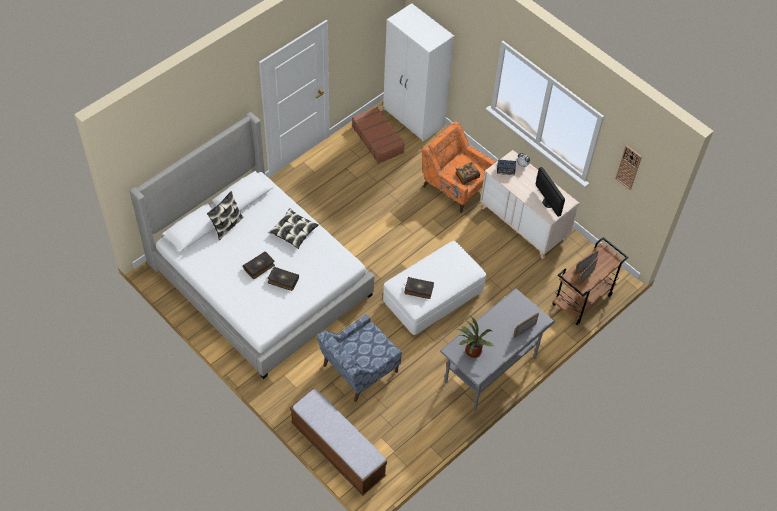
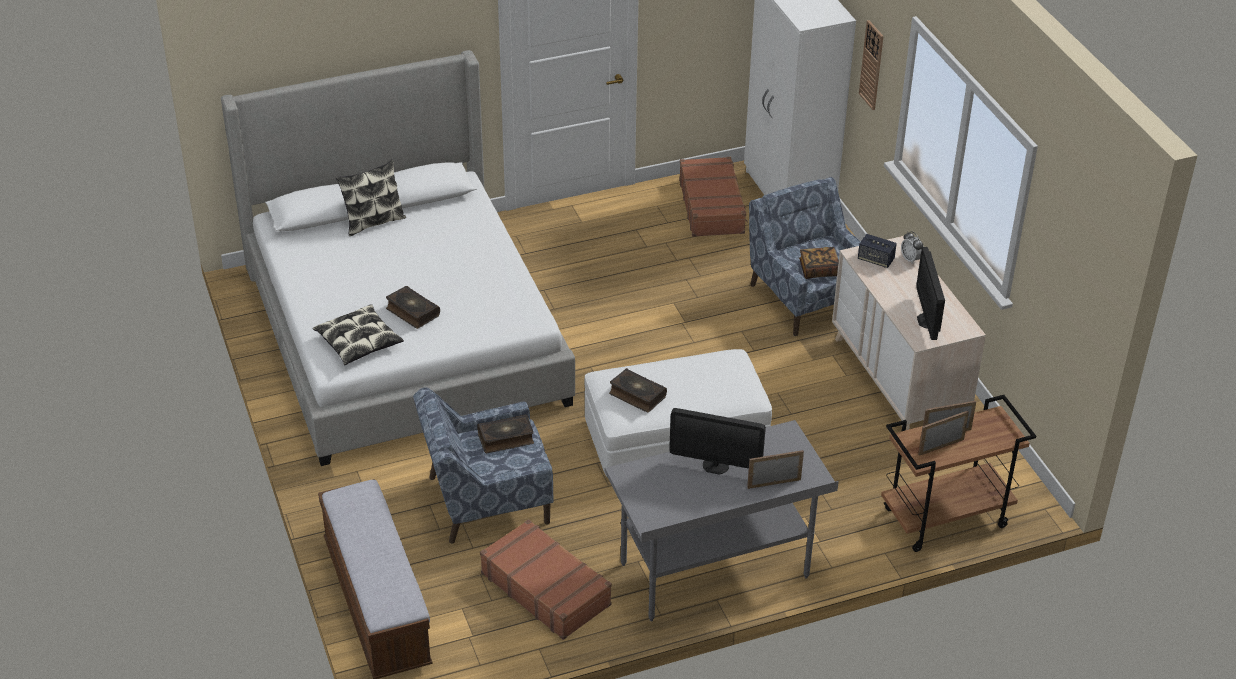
camera: 25 degrees right, 15 degrees down
(259, 267) = (387, 285): book -> book (506, 439)
(294, 231) = (473, 256): pillow -> pillow (359, 342)
(415, 410) = (546, 588): none -> brown suitcase
(455, 185) = (807, 297): orange armchair -> blue armchair
(472, 352) = (658, 486): potted plant -> none
(492, 329) = (715, 465): none -> monitor
(628, 167) = (1065, 253): wall clock -> wall clock (872, 65)

